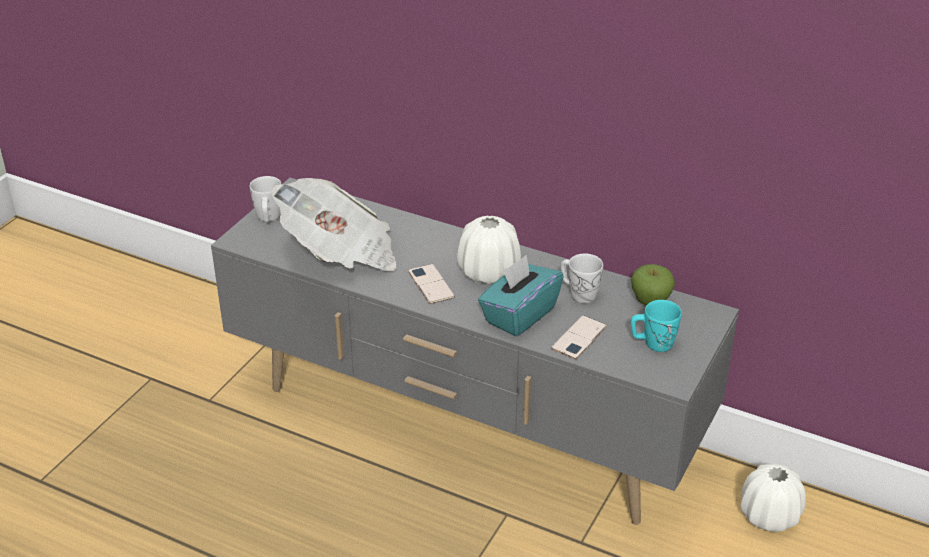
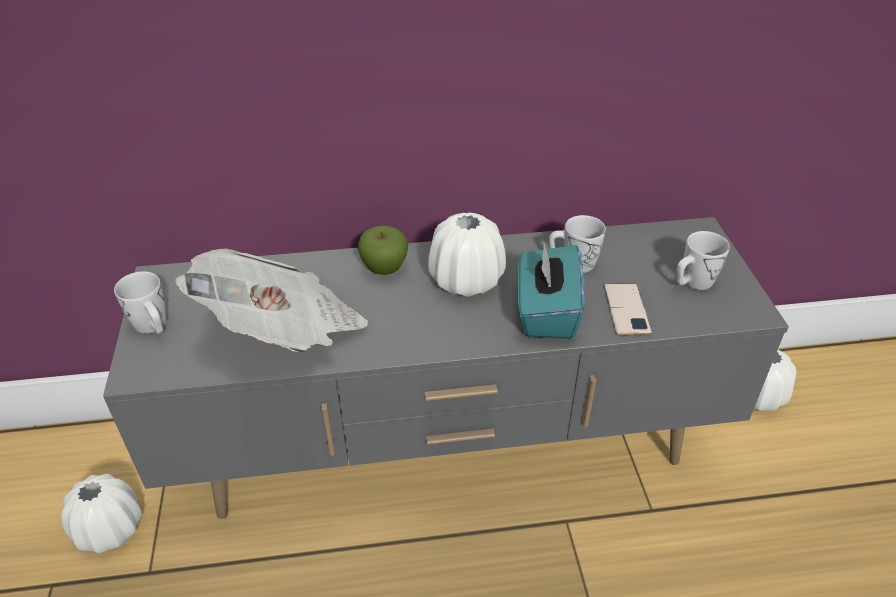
camera: 35 degrees left, 5 degrees up
(205, 364) = (110, 529): none -> white vase
(431, 284) = (422, 321): phone -> none
(650, 302) = (641, 243): apple -> apple (384, 268)
(652, 343) = (692, 283): turquoise mug -> white mug

